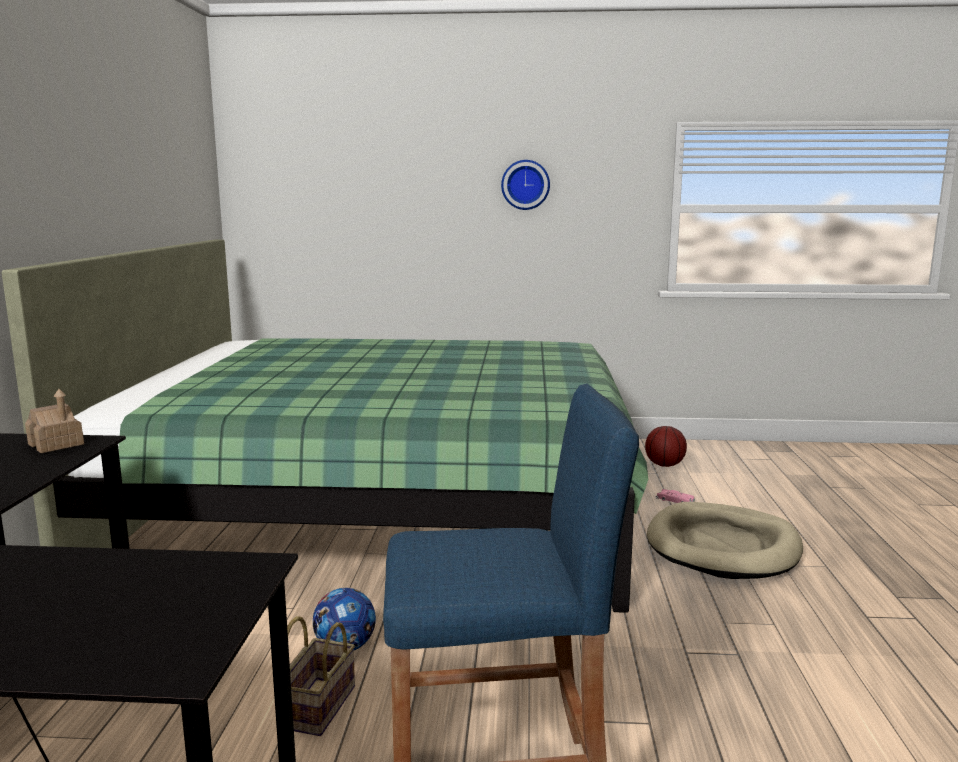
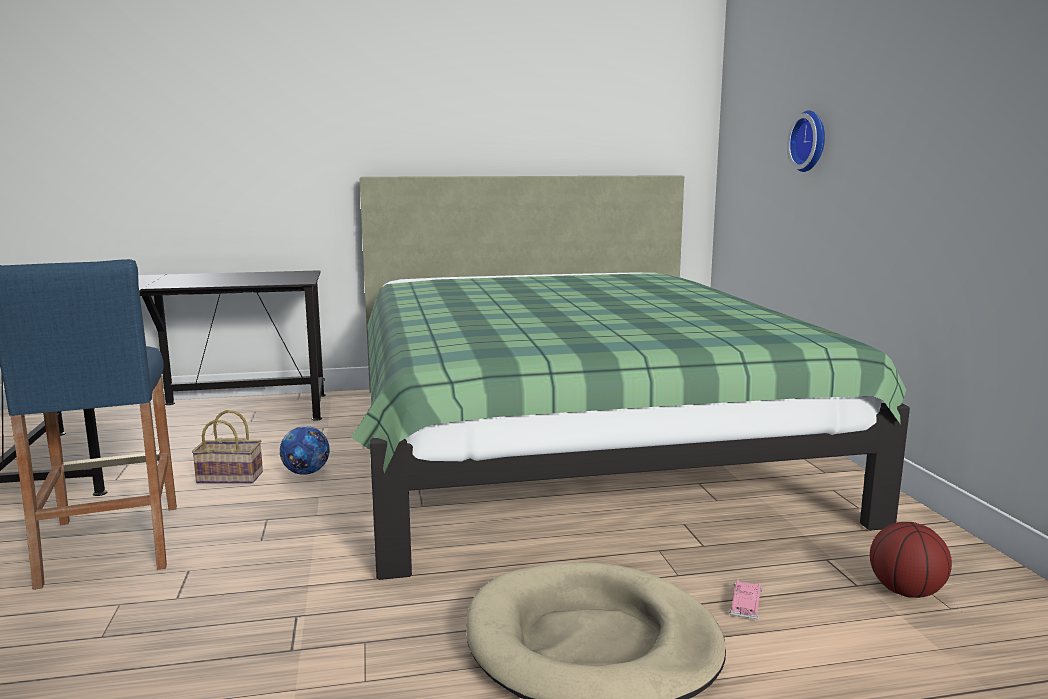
camera: 75 degrees right, 0 degrees up
(56, 444) = (294, 279): toy house -> none
(525, 185) = (926, 100): wall clock -> wall clock (811, 141)

